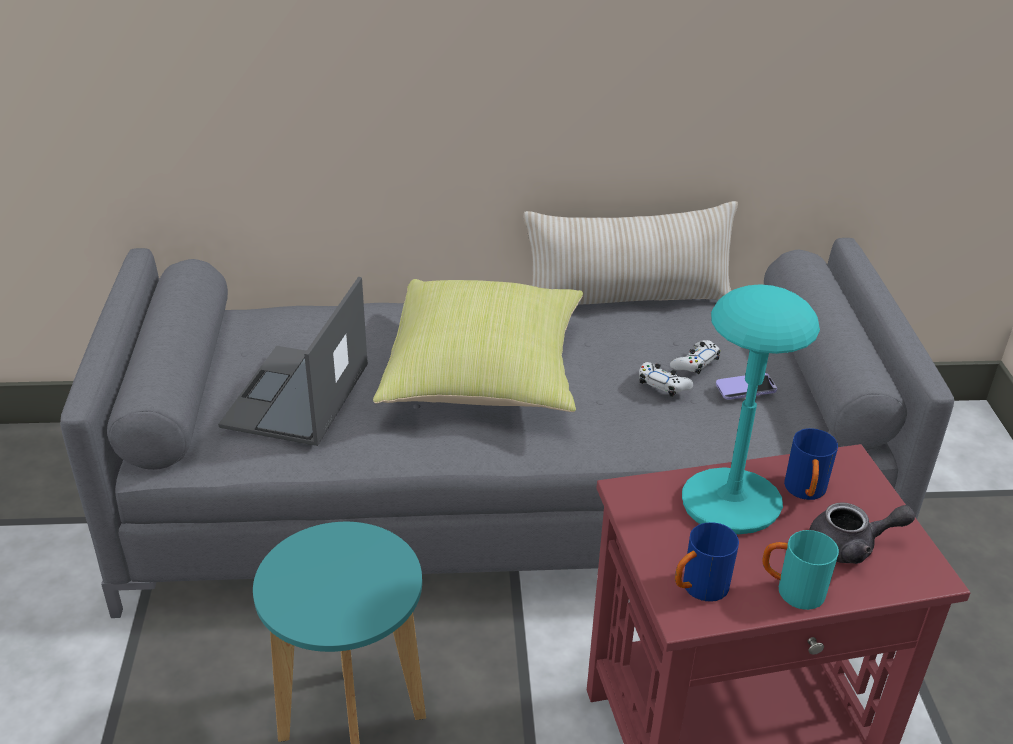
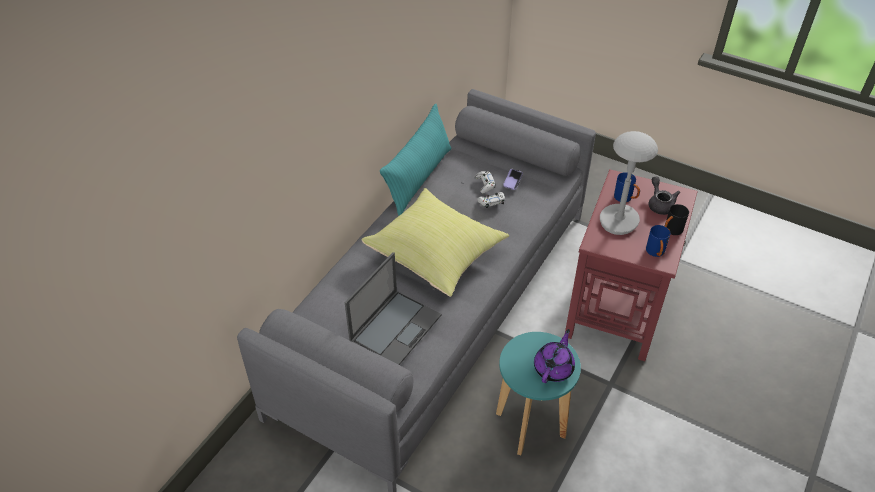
camera: 55 degrees left, 10 degrees up
(296, 396) = (396, 327): laptop -> laptop turned 105 degrees counterclockwise
(340, 601) = (554, 368): none -> purple teapot
(627, 299) = (418, 178): beige pillow -> turquoise pillow
(731, 504) = (618, 220): turquoise table lamp -> grey table lamp
(791, 590) = (671, 231): turquoise mug -> black mug
(851, 546) = (660, 204): grey teapot -> grey teapot turned 45 degrees counterclockwise

